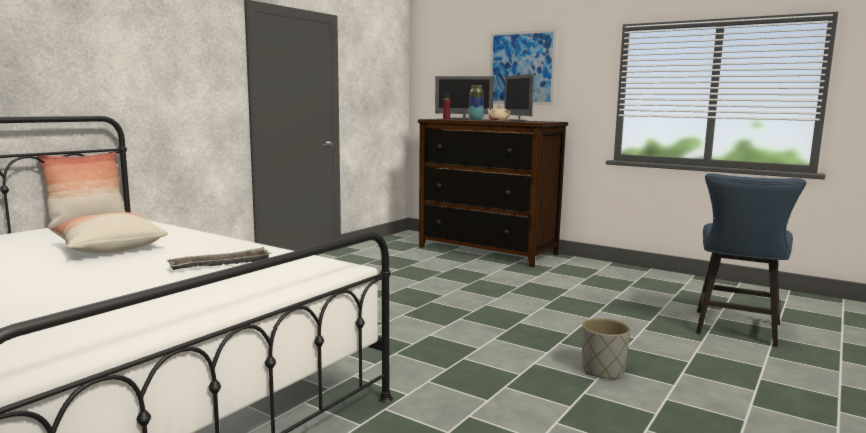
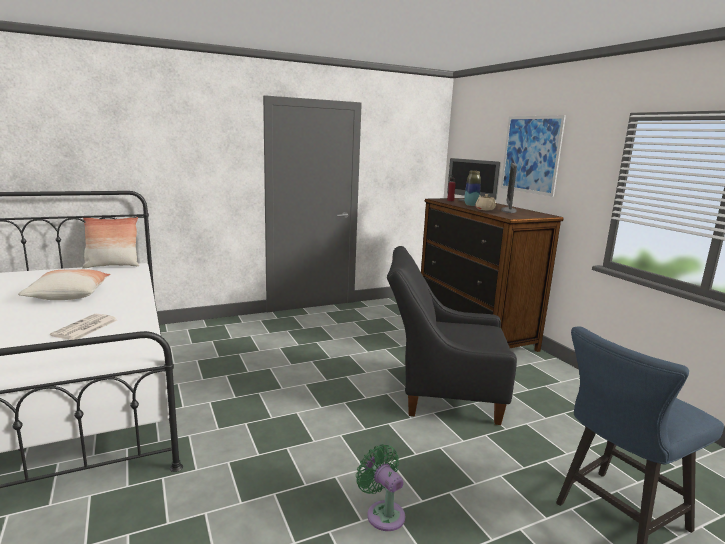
camera: 30 degrees right, 5 degrees up
(221, 264) = (85, 328): tray -> newspaper
(527, 294) = (441, 393): none -> black armchair
(603, 371) = (383, 513): grey planter -> green fan

